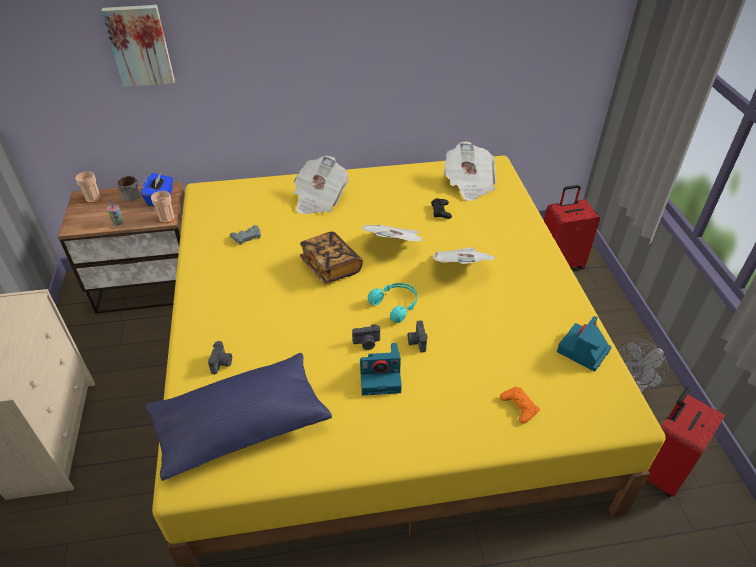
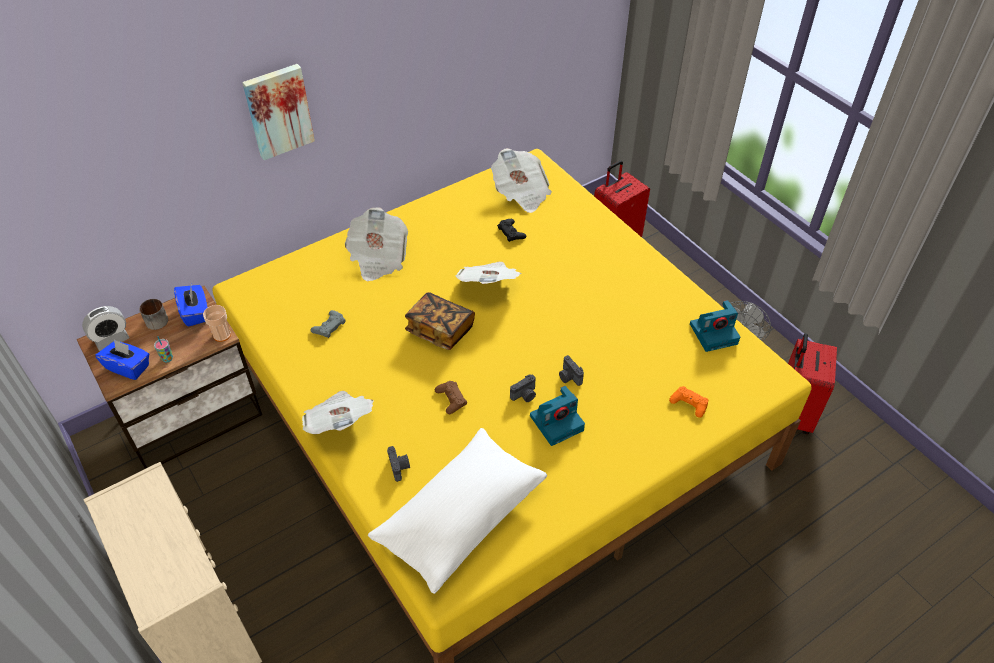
camera: 25 degrees left, 5 degrees up
(89, 220) = (129, 367): none -> blue tissue box
(93, 198) = (112, 339): cup -> alarm clock
(140, 45) = (144, 148): picture -> picture (278, 111)
(241, 425) = (460, 517): blue pillow -> white pillow
(302, 324) = (451, 399): none -> brown game controller
(396, 305) = (528, 347): turquoise headphones -> none
(461, 268) = (566, 288): newspaper -> newspaper (339, 423)
(583, 351) = (714, 333): camera -> camera turned 120 degrees counterclockwise

